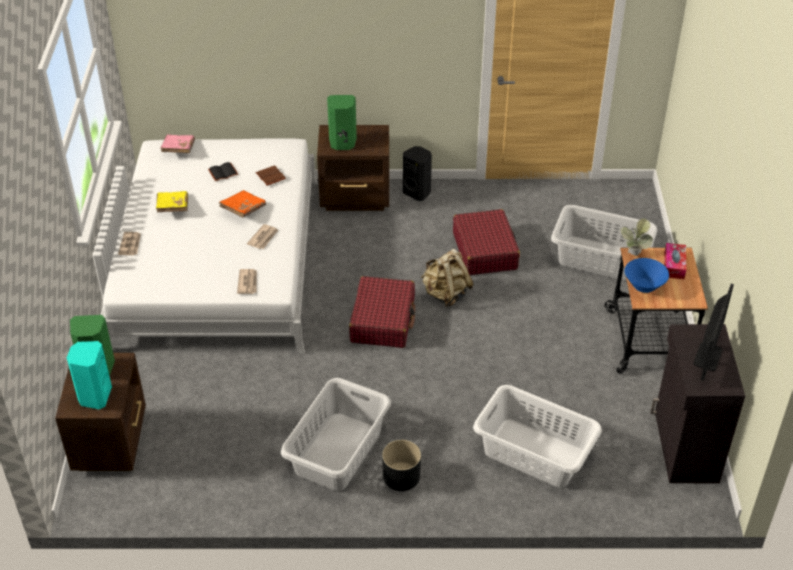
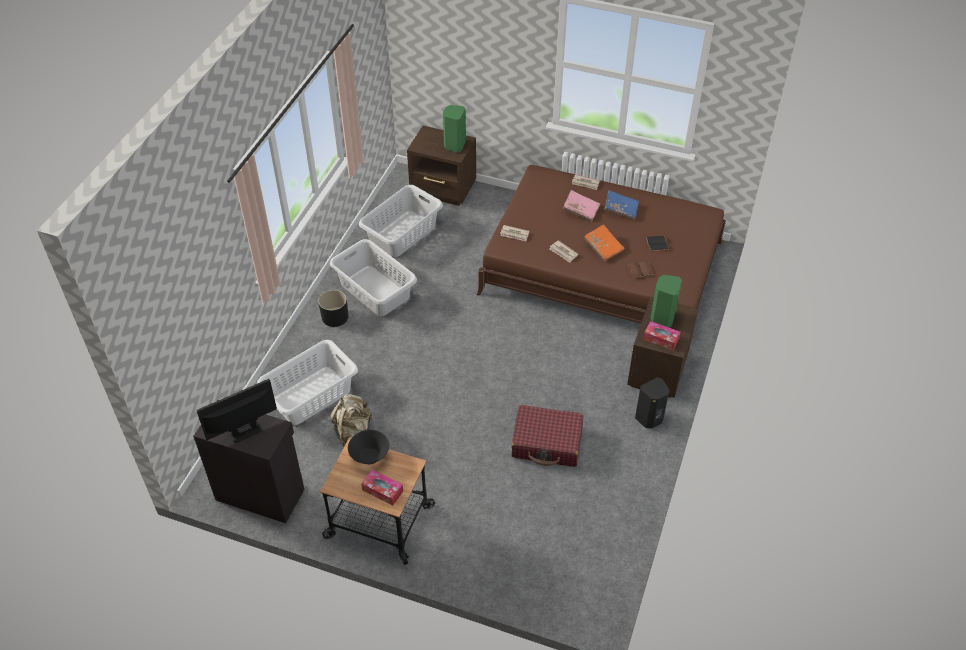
camera: 110 degrees right, 5 degrees up
(94, 396) = (431, 141): turquoise speaker -> none
(172, 207) = (621, 209): yellow book -> blue book
(178, 149) = (701, 225): pink book -> pink book (580, 210)
(217, 261) = (602, 268): white bed -> brown bed
(372, 140) = (661, 339): none -> tissue box
(383, 320) = (490, 348): red suitcase -> none
(446, 294) = (503, 397): beige backpack -> beige backpack (353, 432)
(600, 258) = (501, 529): grey laundry basket -> grey laundry basket (403, 234)
(633, 256) = (410, 465): potted plant -> none
(644, 286) = (370, 456): blue bowl -> black bowl
(707, 356) = (244, 430): monitor -> monitor turned 105 degrees clockwise

